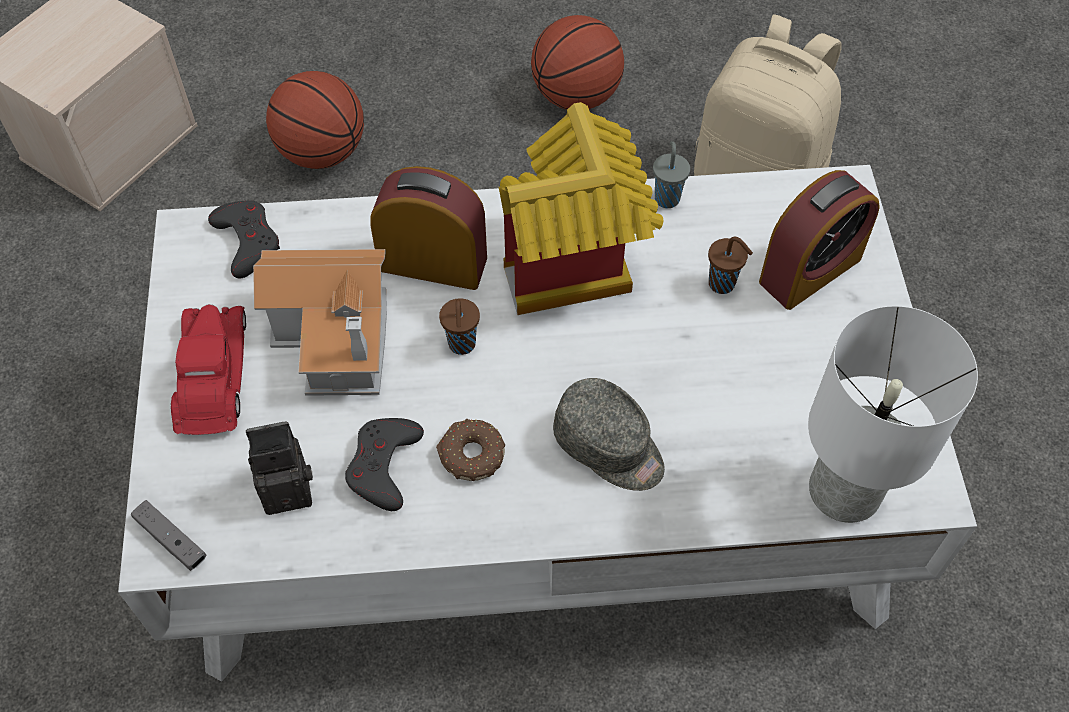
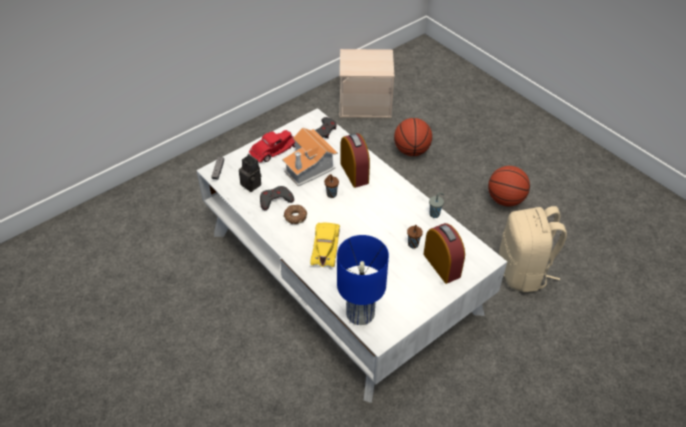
camera: 55 degrees right, 10 degrees down
(575, 269) = (383, 206): toy house -> none
(609, 447) = (325, 246): grey cap -> yellow toy car
(810, 270) = (441, 265): alarm clock -> alarm clock turned 135 degrees counterclockwise
(846, 492) = (360, 314): white table lamp -> blue table lamp

